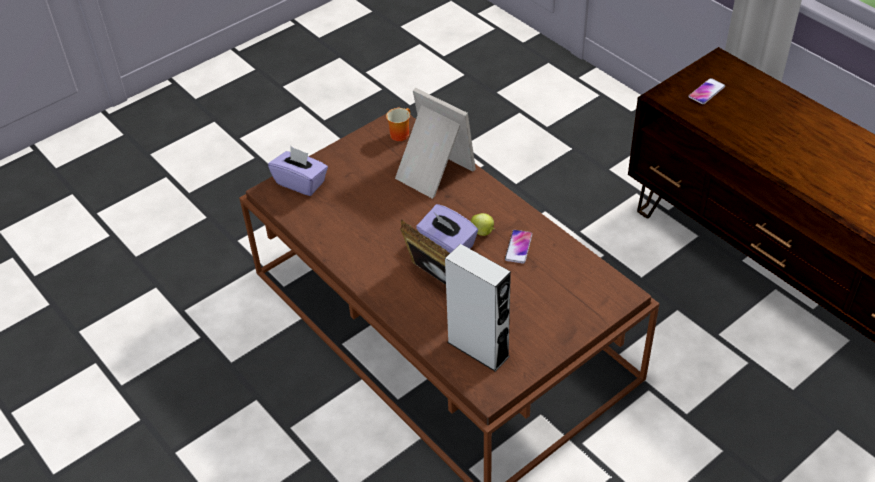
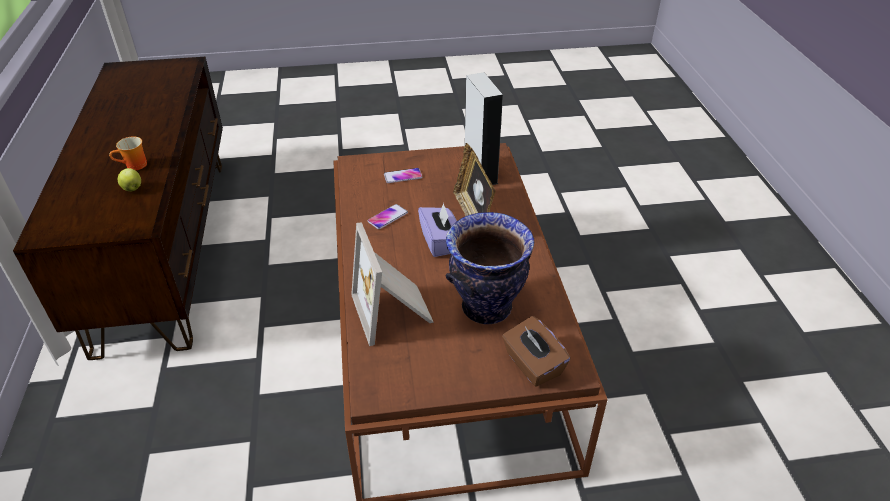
camera: 150 degrees left, 5 degrees down
(301, 182) = (532, 365): purple tissue box -> brown tissue box
(363, 207) = (485, 307): none -> vase
(399, 133) = (384, 374): mug -> mug (134, 166)
(483, 232) = (402, 239): apple -> apple (132, 188)
(706, 92) = (104, 214): phone -> phone (403, 176)

